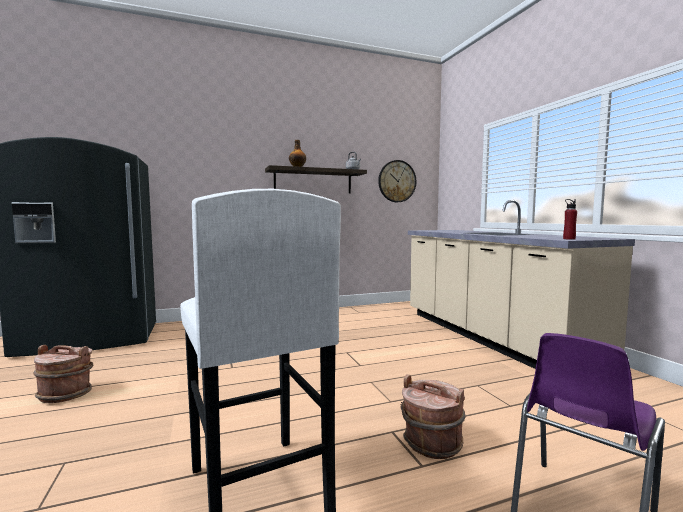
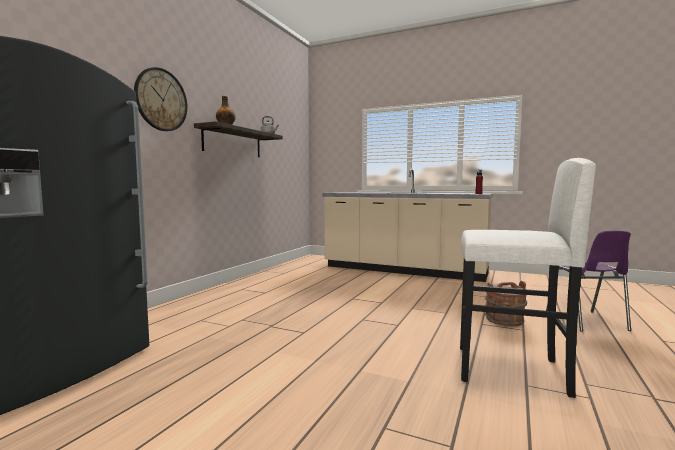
camera: 45 degrees left, 0 degrees up
(66, 394) = (211, 410): brown bucket -> none
(397, 181) = (287, 148): wall clock -> wall clock (161, 100)

